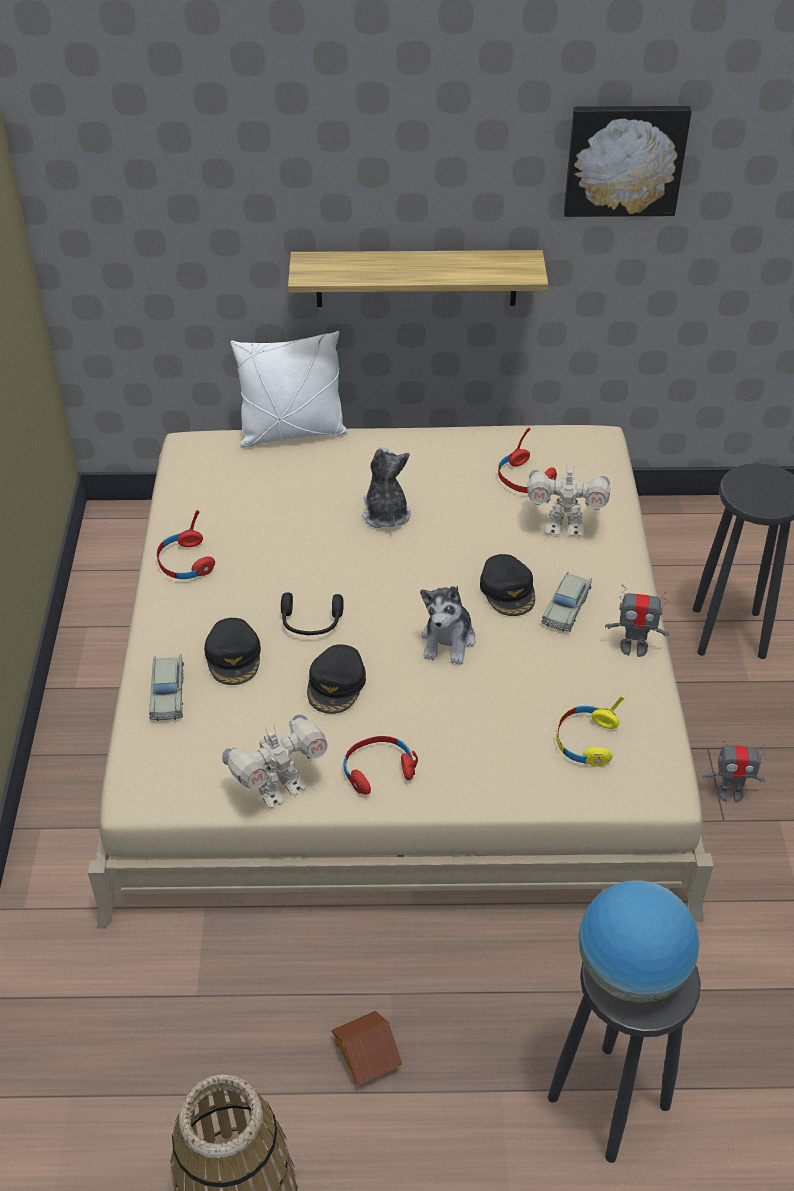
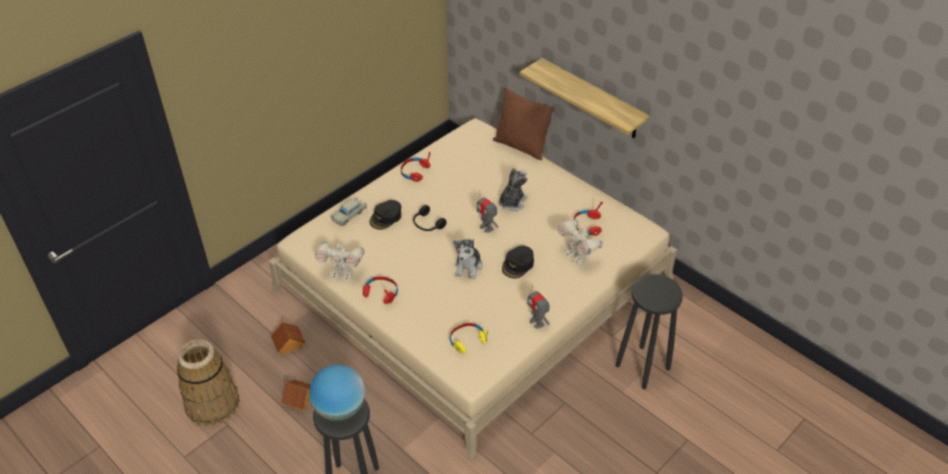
camera: 45 degrees right, 0 degrees up
(239, 988) = (288, 344): none -> toy house
(292, 433) = (521, 147): white pillow -> brown pillow
(336, 684) = (406, 252): black cap -> none
(448, 640) = (468, 266): plush toy -> plush toy turned 45 degrees counterclockwise
(566, 608) = (532, 288): beige toy car -> none
(624, 159) = (692, 87): picture -> none
(729, 793) = (549, 426): toy robot -> toy robot (486, 227)

